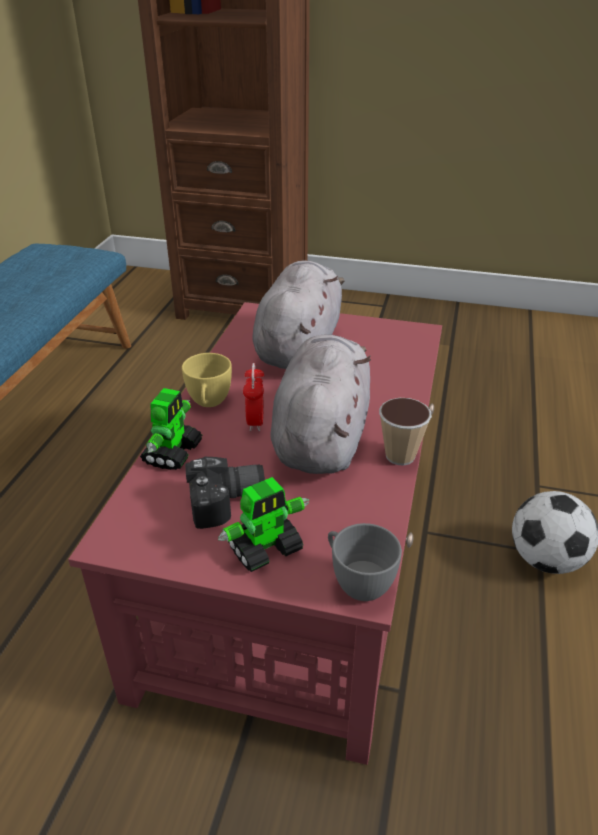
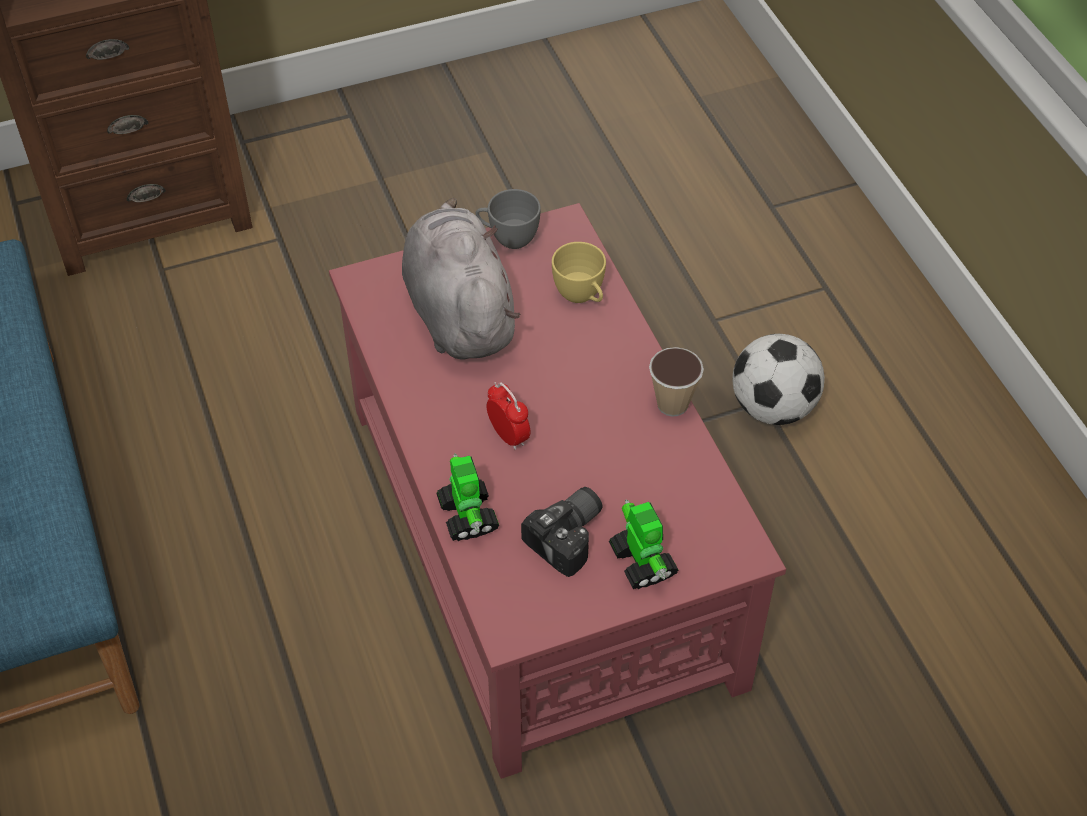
camera: 35 degrees left, 15 degrees up
(209, 403) = (440, 438): yellow cup -> yellow cup (582, 296)
(266, 548) = (642, 561): toy robot -> toy robot turned 45 degrees counterclockwise
(321, 436) = (586, 420): grey plush toy -> none
(357, 581) = (736, 548): grey cup -> grey cup (508, 238)

